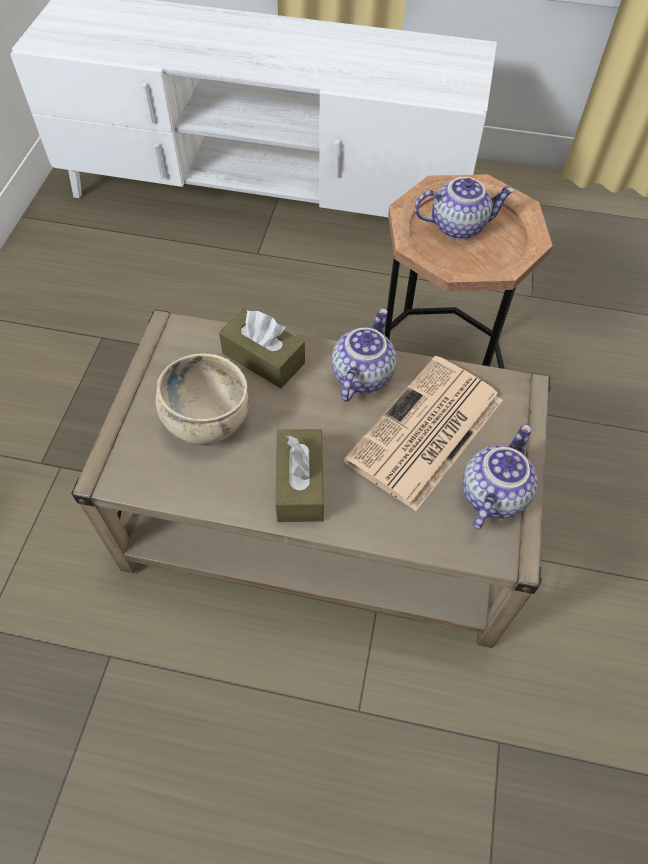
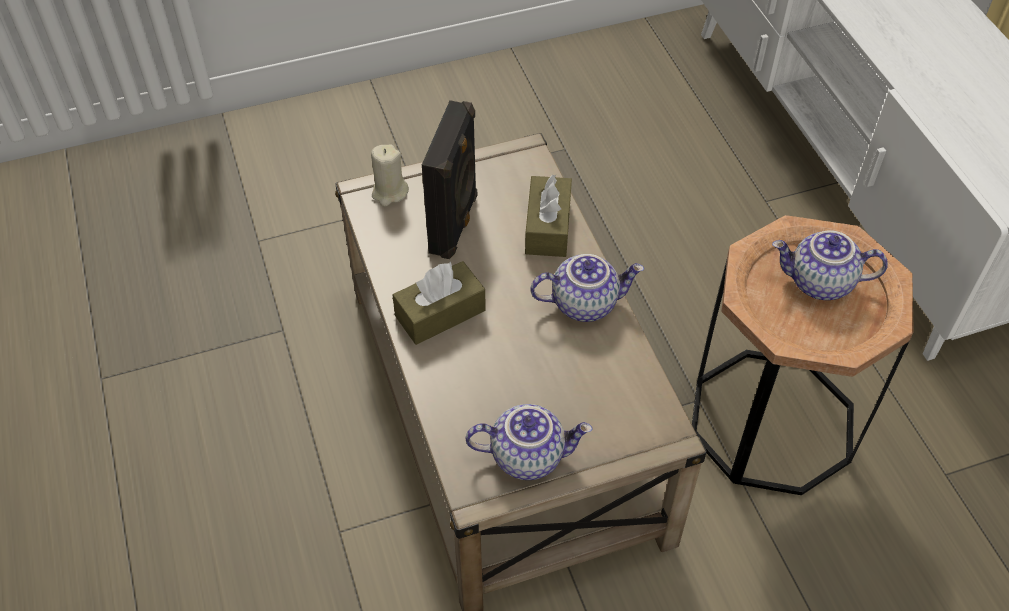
camera: 60 degrees right, 5 degrees down
(125, 454) = (389, 192): none -> beige candle
(207, 421) = (455, 224): beige bowl -> black speaker
(425, 433) = (557, 377): newspaper -> none
(458, 225) = (819, 283): teapot -> teapot turned 135 degrees clockwise

